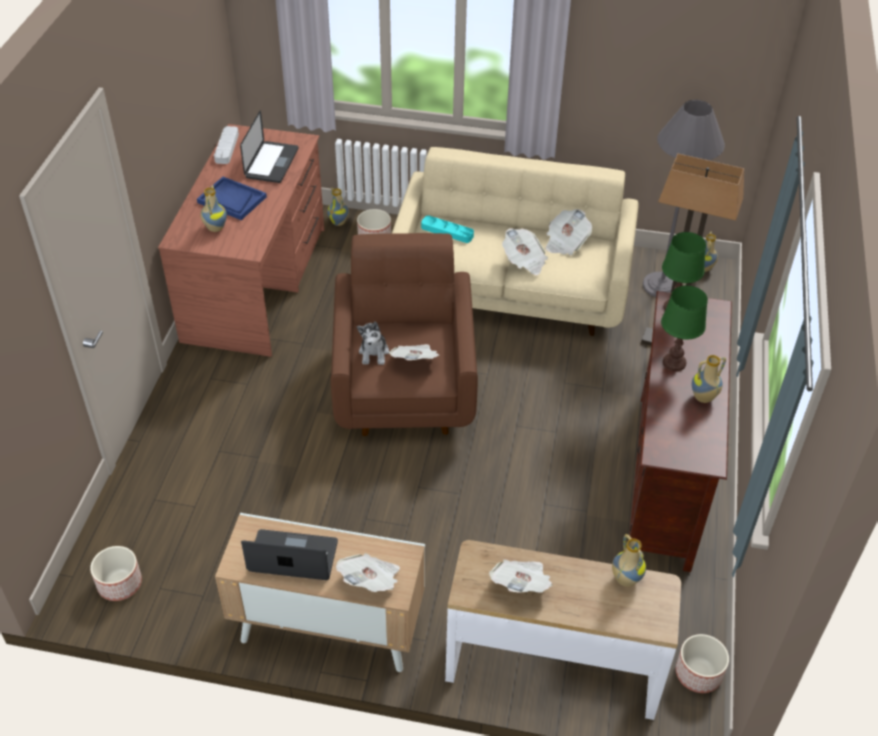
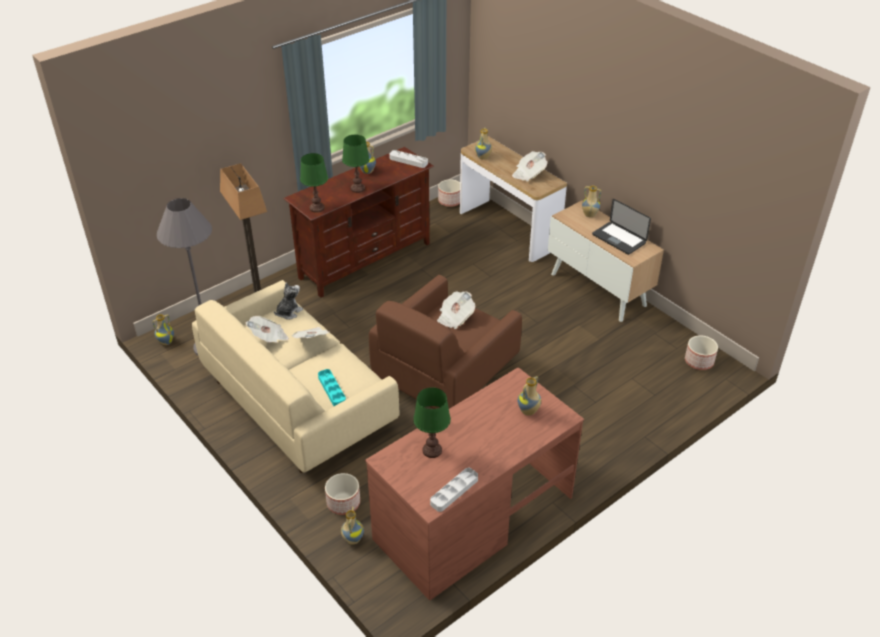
camera: 140 degrees left, 5 degrees down
(231, 200) = (495, 431): blue tray -> none
(272, 163) = (432, 450): laptop -> green table lamp
(371, 581) = (589, 215): newspaper -> vase
(374, 352) = (473, 336): plush toy -> plush toy (288, 312)
(682, 450) = (408, 161): none -> grey tray

